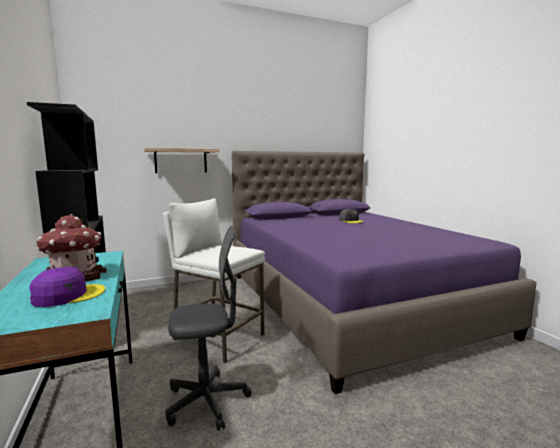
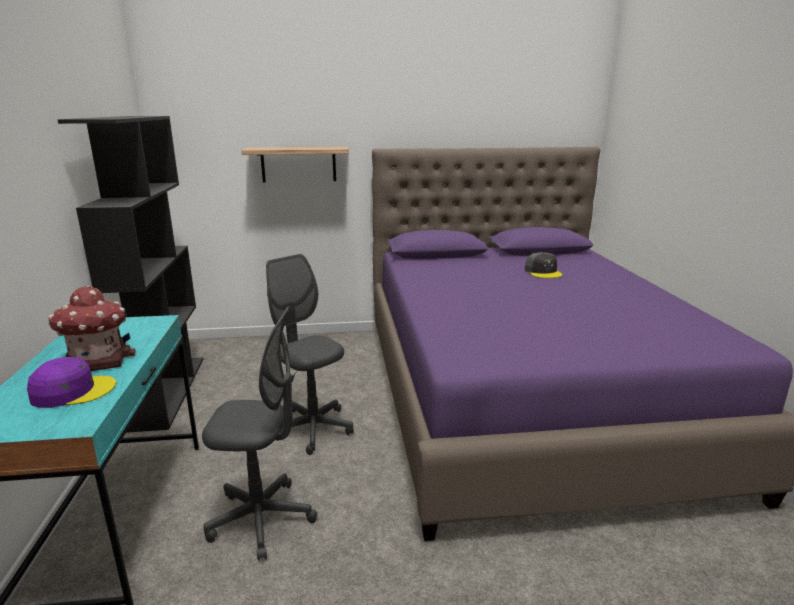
camera: 15 degrees right, 10 degrees up
(218, 337) = (312, 429): white stool -> grey office chair

